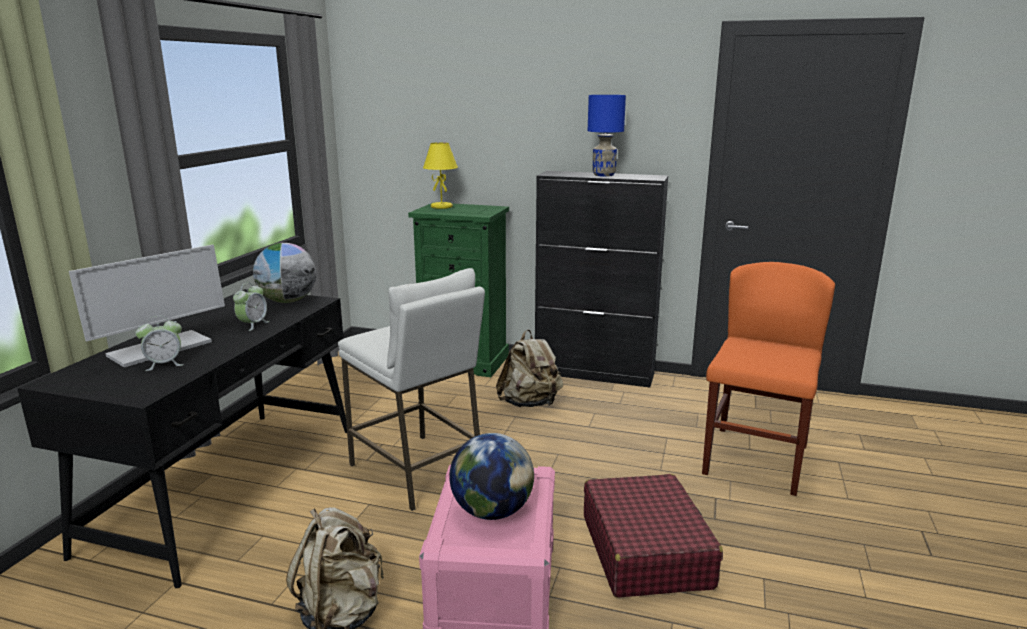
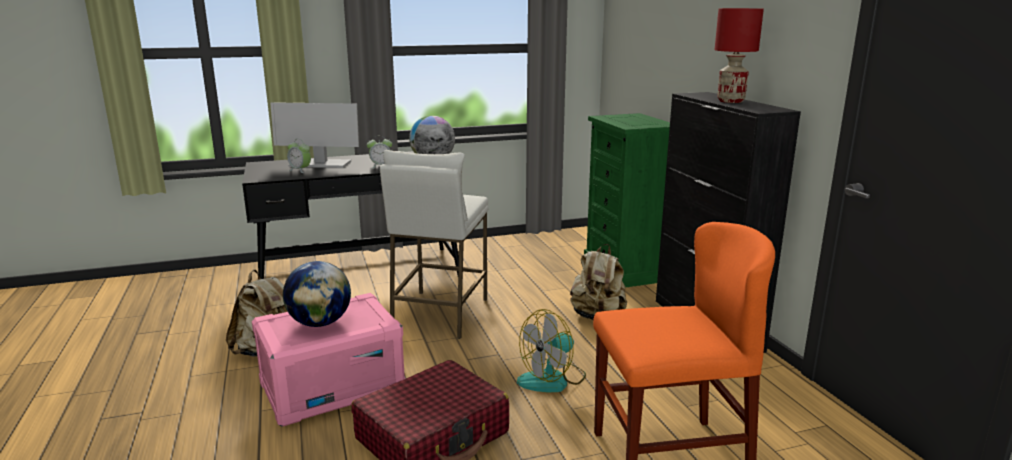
camera: 55 degrees right, 0 degrees up
(442, 207) = (628, 117): yellow table lamp -> none
(603, 175) = (731, 101): blue table lamp -> red table lamp
(608, 460) = (552, 379): none -> fan

